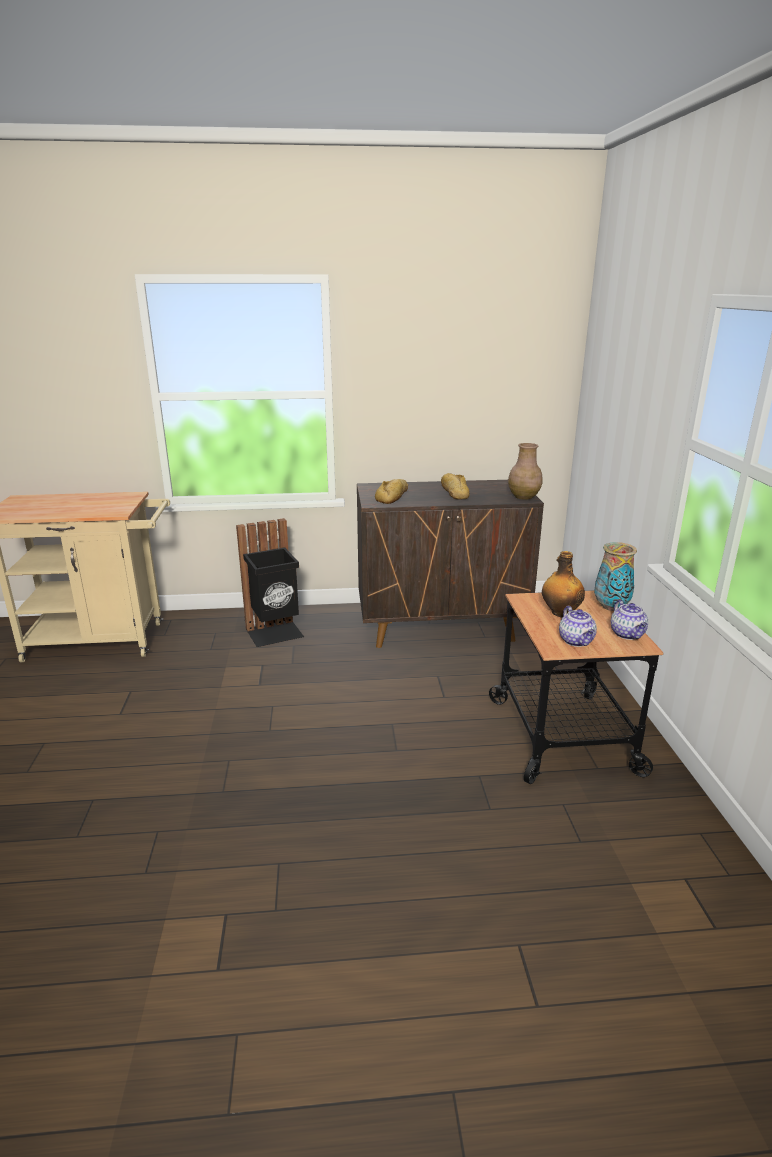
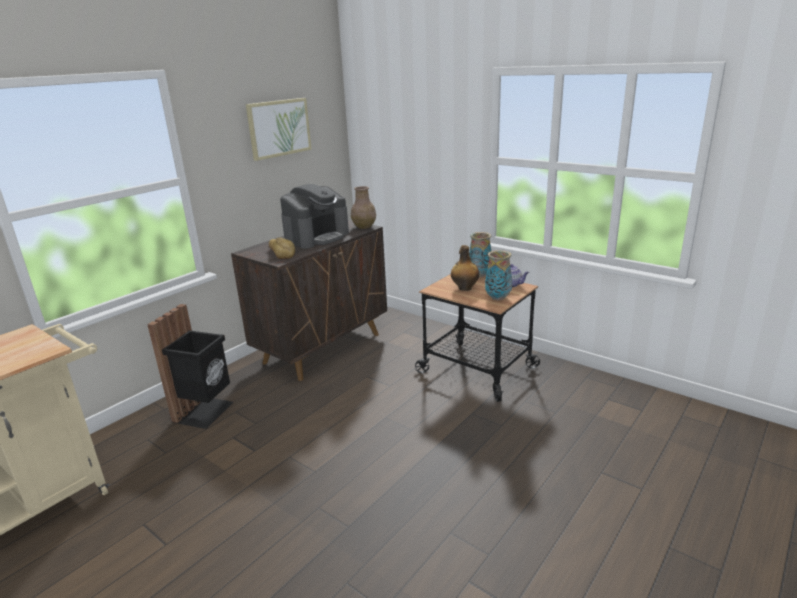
camera: 45 degrees left, 0 degrees up
(454, 492) = (317, 237): bread -> coffee machine
(467, 354) = (279, 128): none -> picture
(577, 641) = (498, 298): teapot -> vase

